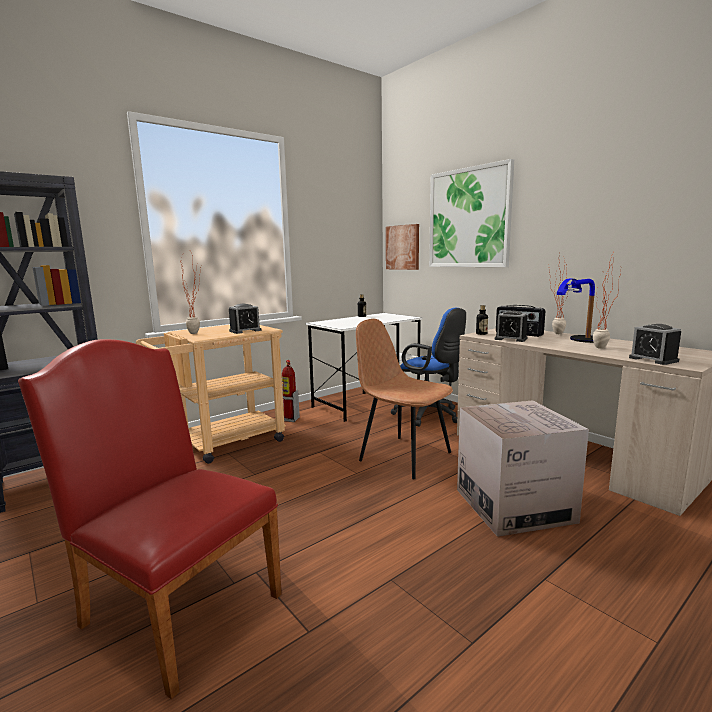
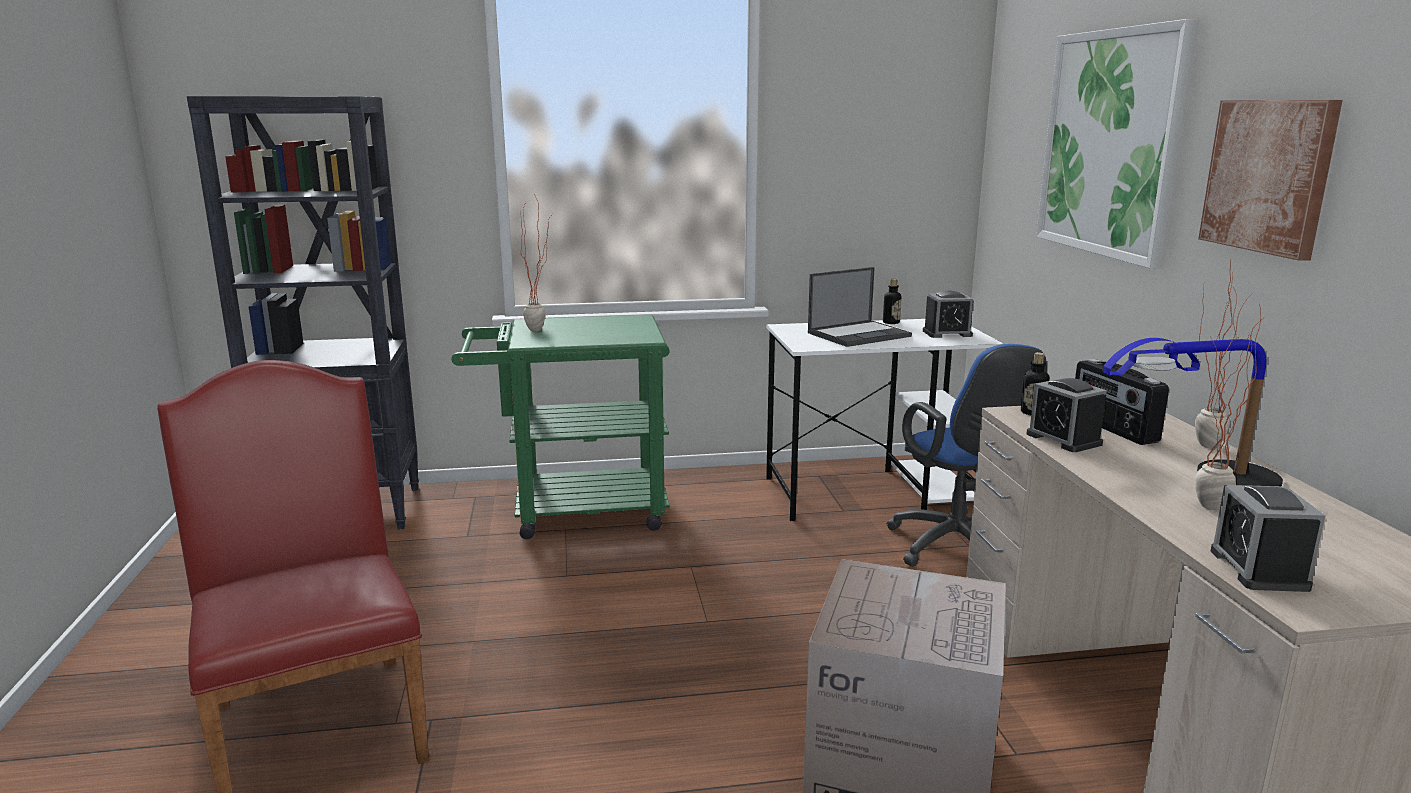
camera: 30 degrees right, 5 degrees up
(223, 443) = (574, 511): beige cart -> green cart
(245, 331) = (609, 337): alarm clock -> alarm clock (947, 333)
(290, 419) = (709, 494): fire extinguisher -> none
(357, 321) = (859, 334): none -> laptop
(403, 247) = (1008, 185): picture -> picture (1269, 176)
(403, 456) = (816, 615): brown chair -> none

